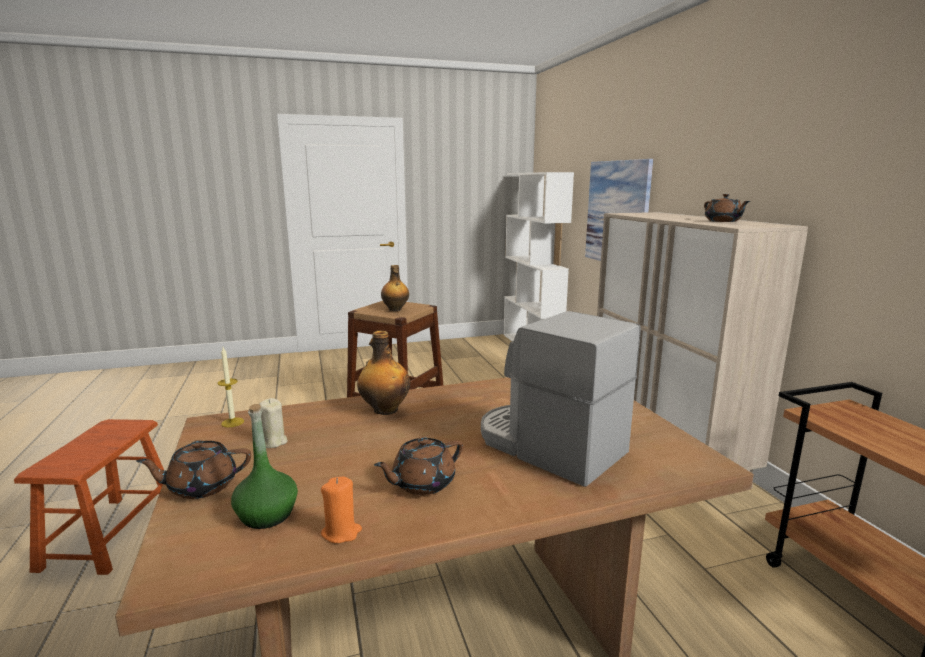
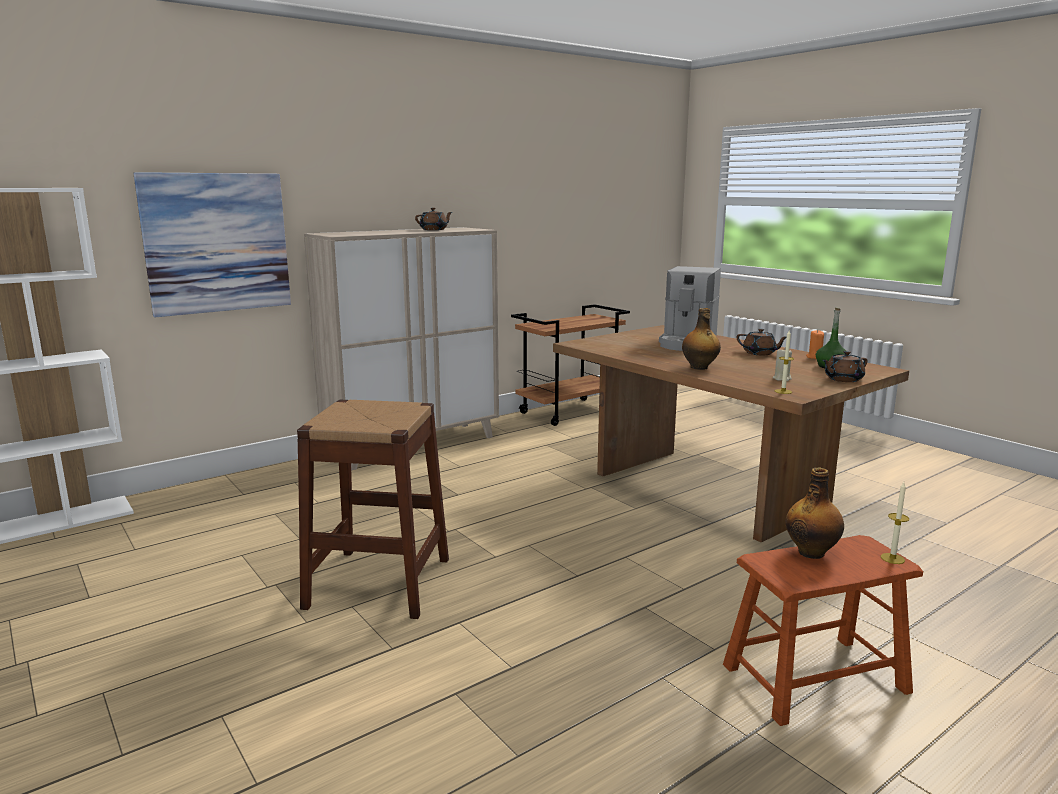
camera: 110 degrees left, 0 degrees up
(42, 470) = (892, 558): none -> candle
(201, 487) = (843, 379): brown teapot -> brown teapot turned 105 degrees clockwise
(395, 310) = (372, 415): bottle -> bottle (812, 552)

